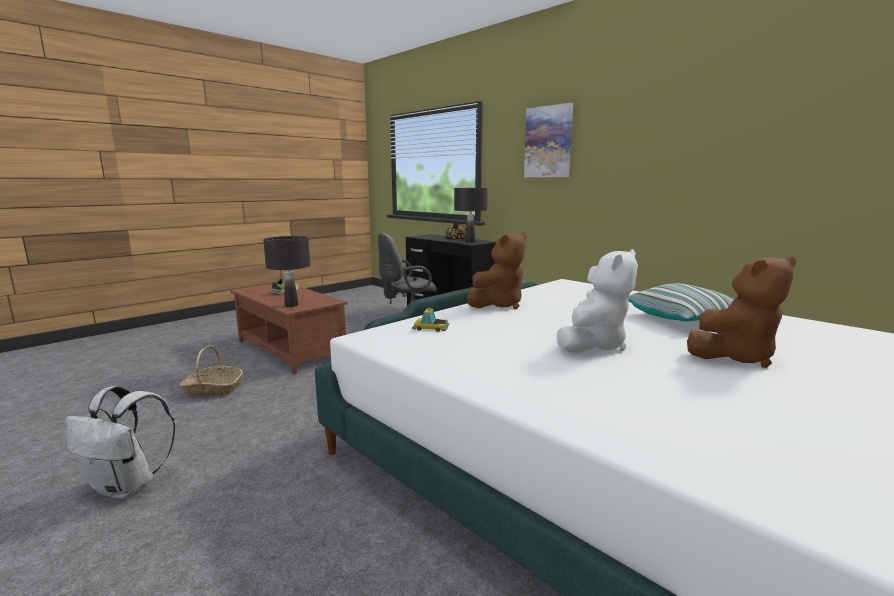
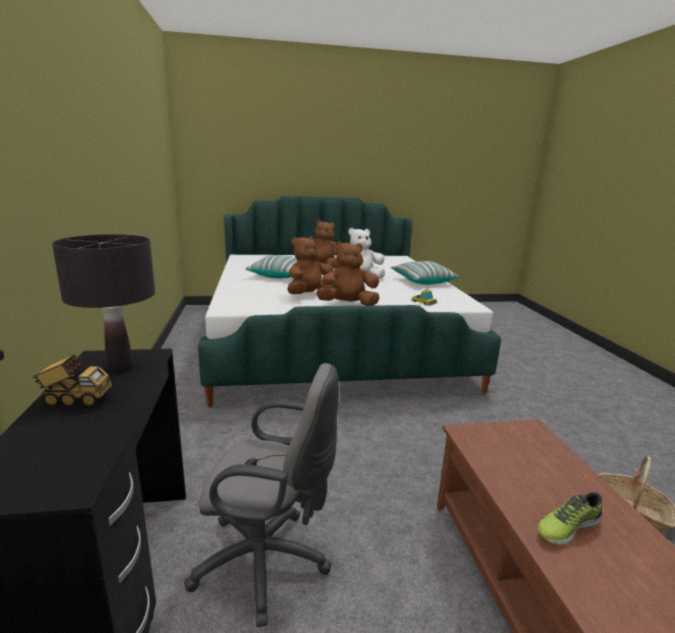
camera: 145 degrees left, 5 degrees up
(127, 486) = (620, 417): white backpack -> none
(291, 305) = (537, 443): black table lamp -> none
(500, 373) = (422, 281): none -> pillow
(548, 142) = (46, 129): picture -> none
(558, 305) = (309, 295): none -> brown plush toy

